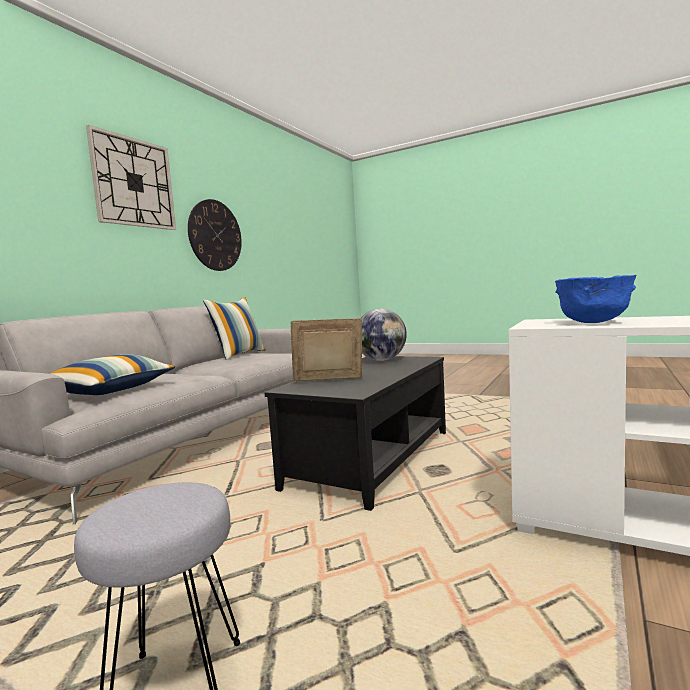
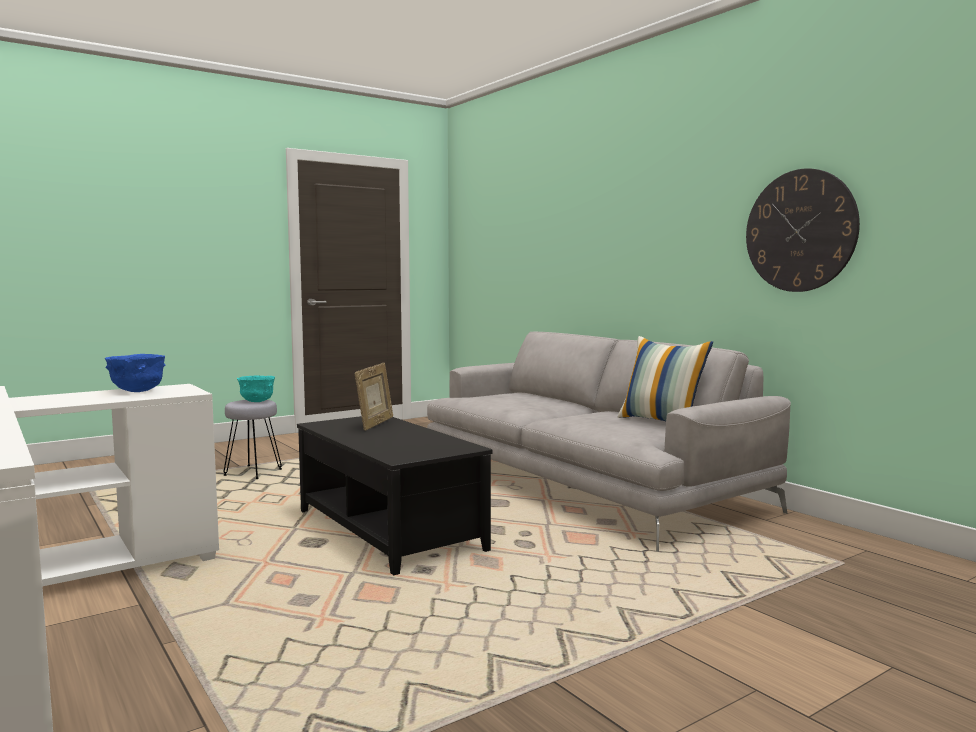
camera: 115 degrees right, 0 degrees up
(109, 390) = (500, 397): pillow -> none
(134, 182) = (684, 182): wall clock -> none
(155, 498) = (257, 401): none -> turquoise bowl
(381, 360) = (438, 446): globe -> none

